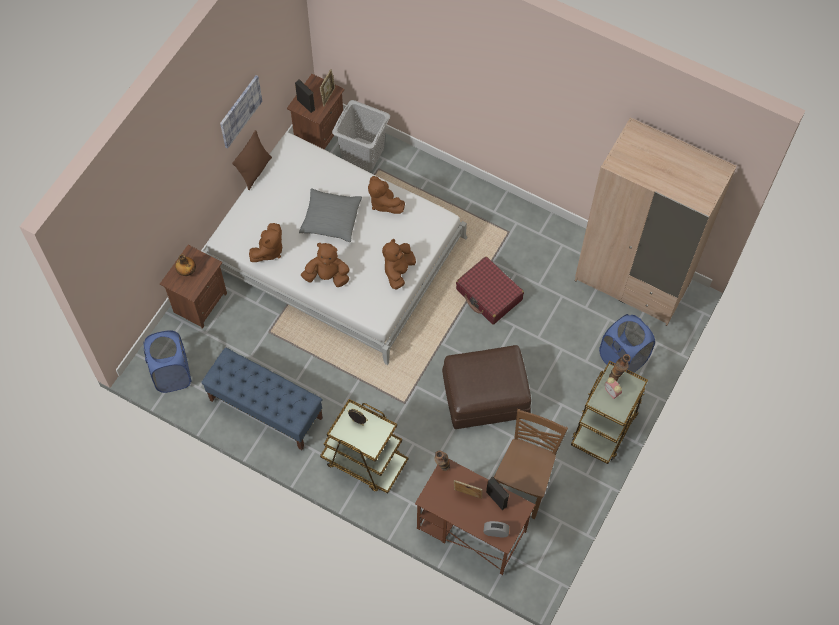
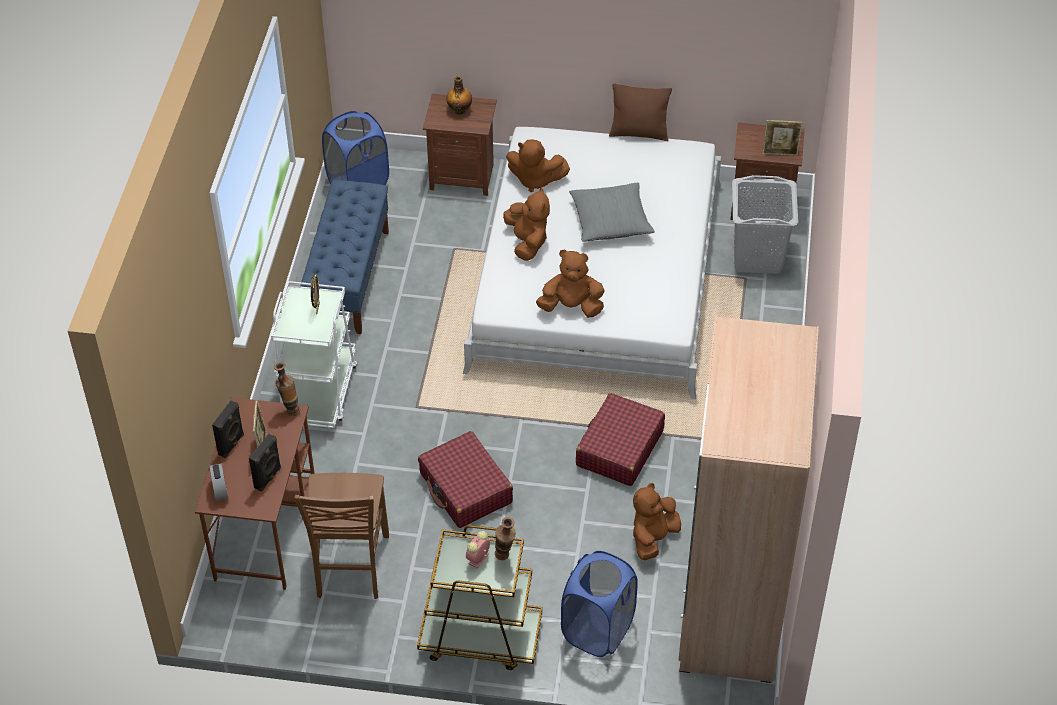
camera: 70 degrees right, 15 degrees down
(240, 111) = (655, 31): picture -> none
(306, 104) = (755, 138): black speaker -> black speaker (232, 444)
(364, 461) = (318, 392): brown cart -> white cart
(384, 202) = (665, 263): brown plush toy -> brown plush toy (653, 538)
(485, 396) = (465, 488): brown ottoman -> red suitcase
(523, 486) = (350, 567): brown chair -> brown chair turned 90 degrees clockwise

